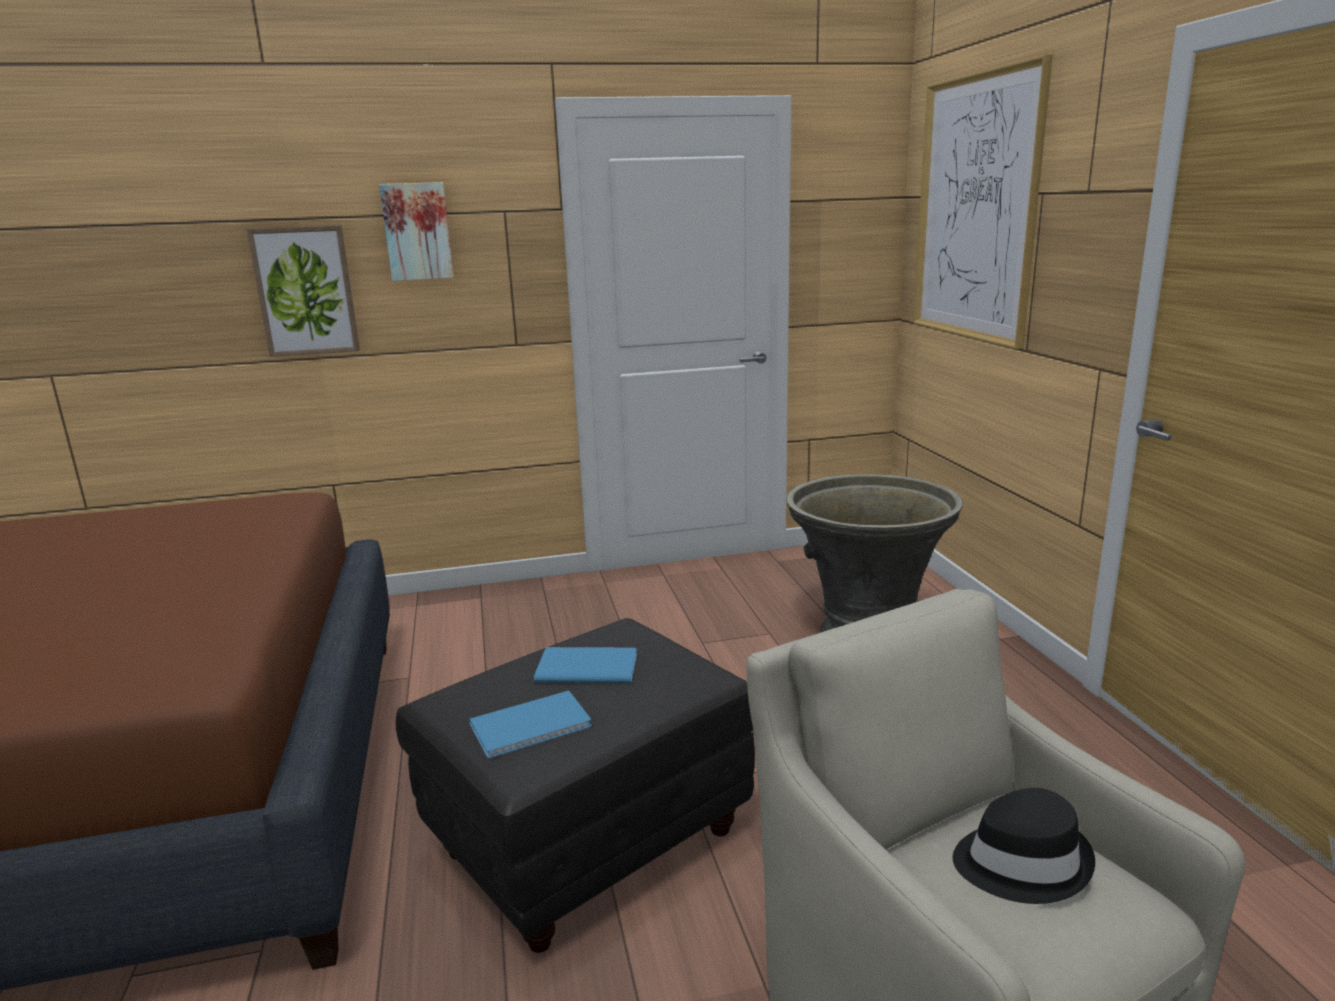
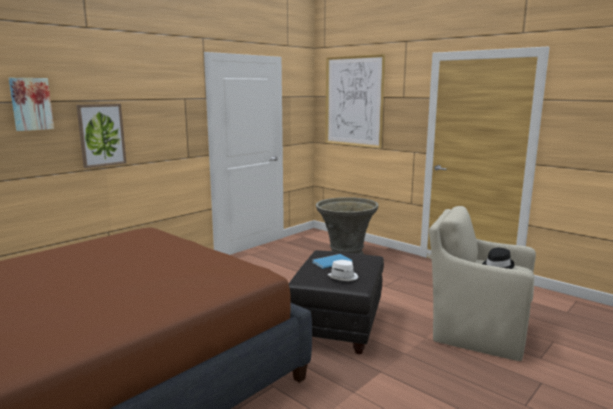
camera: 35 degrees left, 5 degrees down
(417, 231) = (151, 107): picture -> picture (31, 104)
(534, 726) = (343, 277): blue book -> white hat

